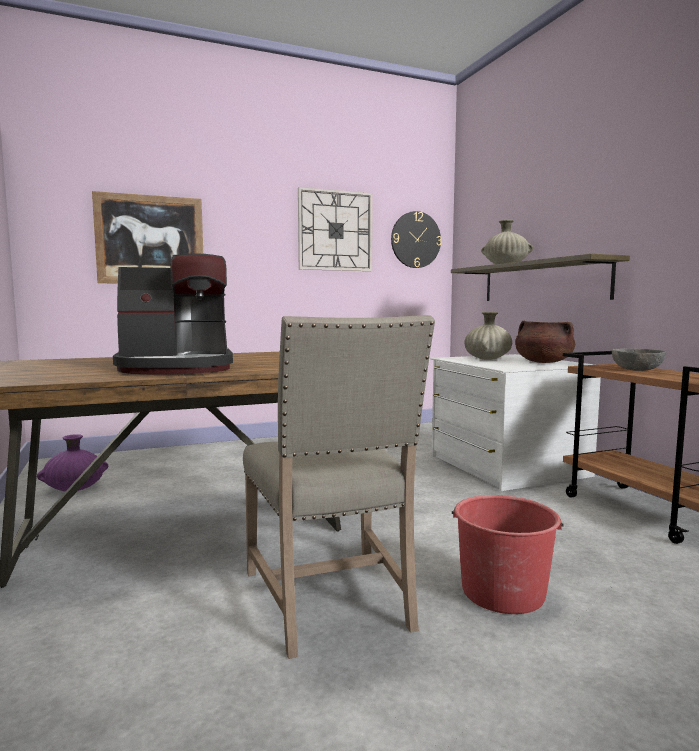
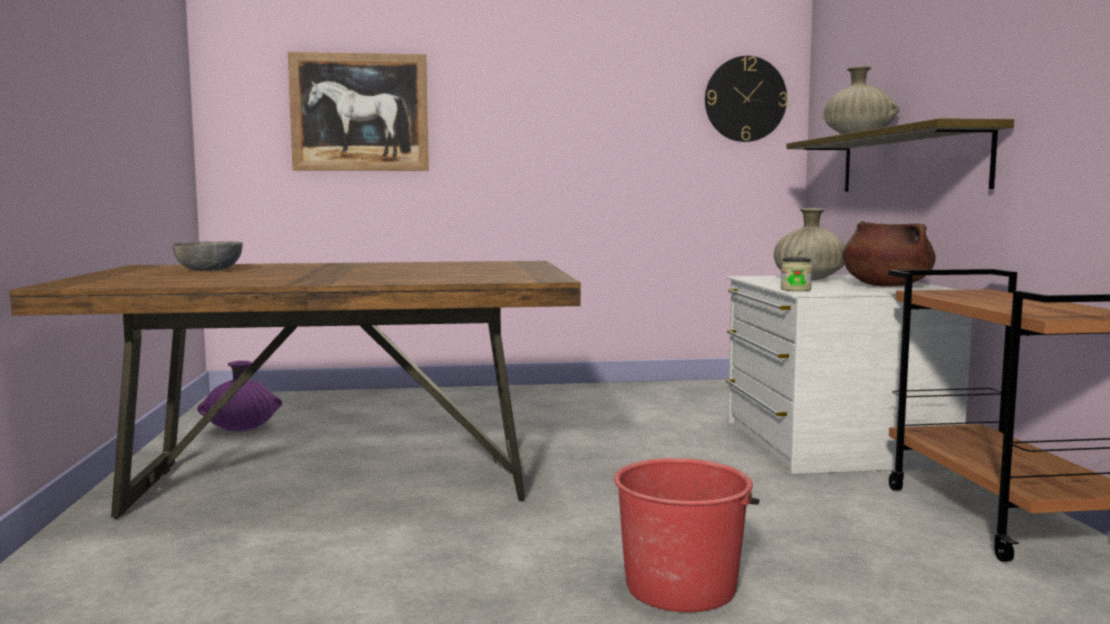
camera: 15 degrees right, 0 degrees up
(177, 368) = (318, 276): coffee machine -> none
(331, 601) = (455, 571): beige chair -> none
(335, 230) = (617, 90): wall clock -> none
(496, 366) = (795, 289): none -> jar
(636, 370) = (992, 298): grey bowl -> grey bowl (209, 270)

